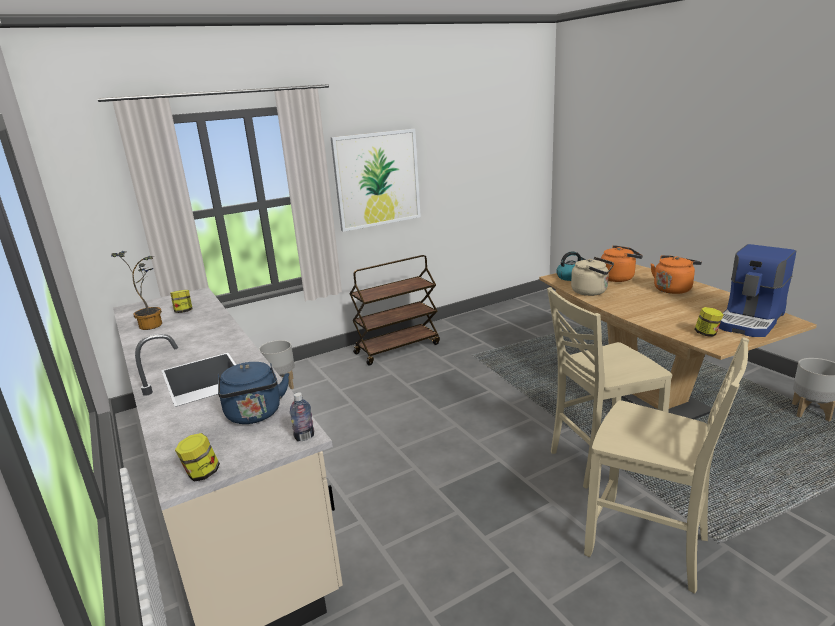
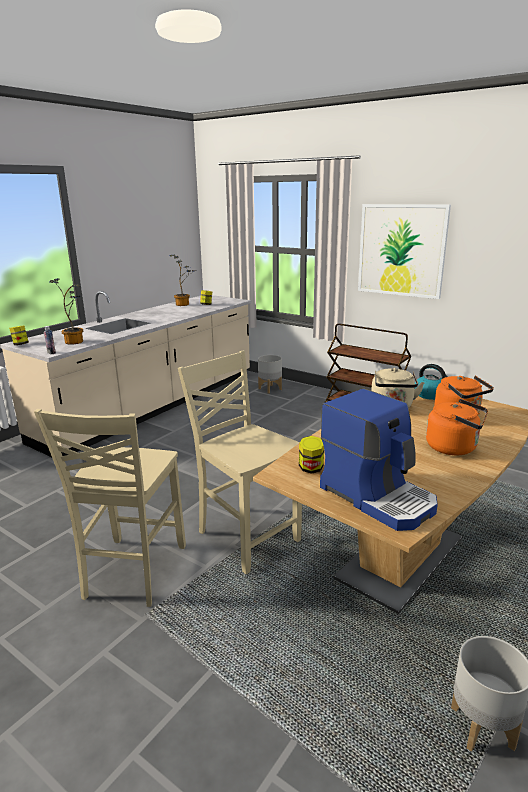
camera: 65 degrees right, 0 degrees up
(255, 415) = (75, 341): blue kettle -> potted plant
(751, 321) = (378, 497): coffee machine -> coffee machine turned 150 degrees counterclockwise

